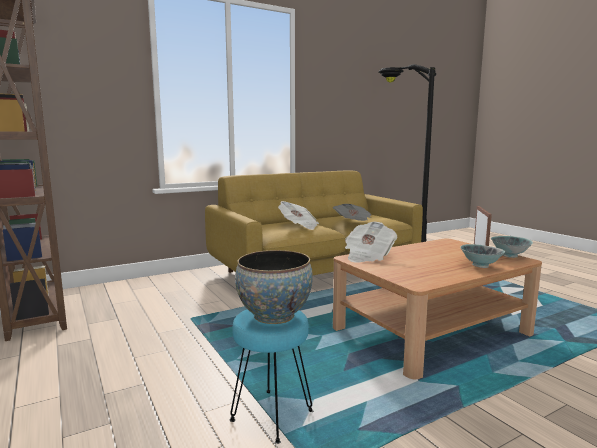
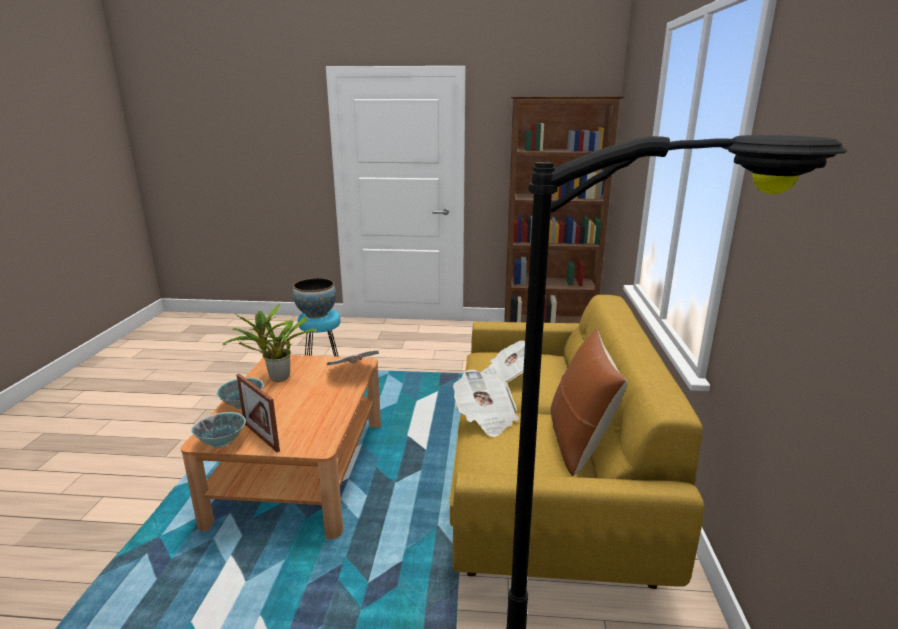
camera: 125 degrees right, 10 degrees up
(337, 215) = (579, 442): none -> brown pillow
(433, 271) = (276, 378): none -> potted plant

